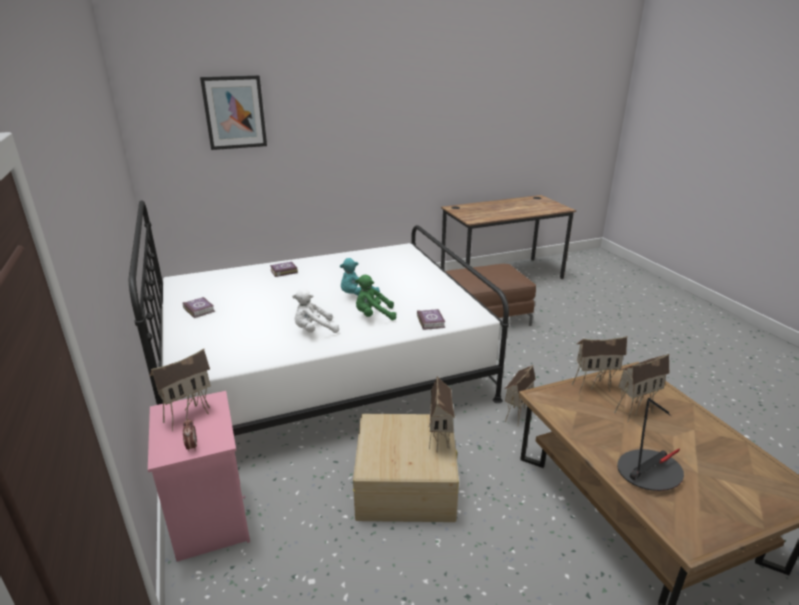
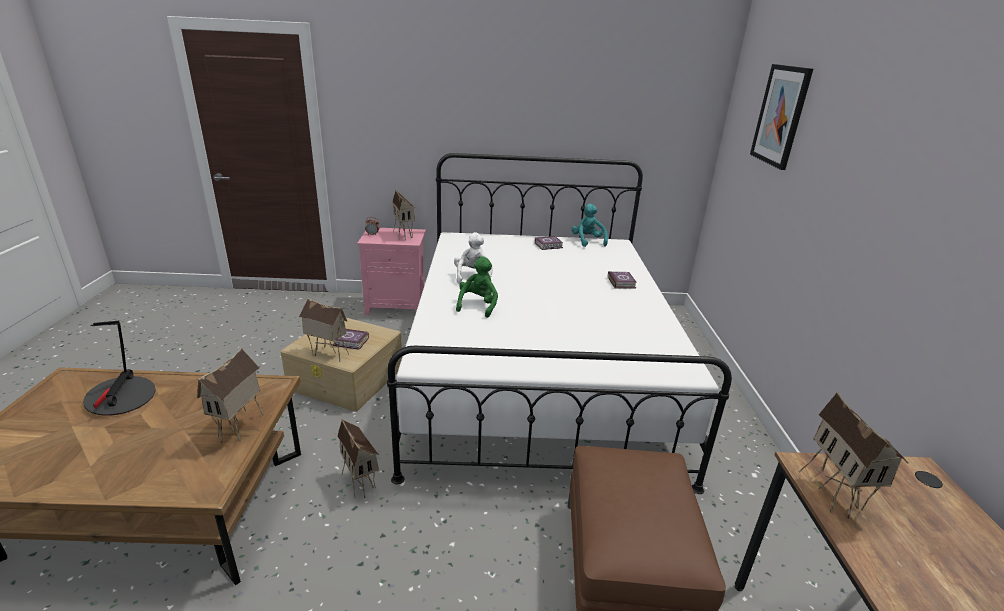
camera: 110 degrees right, 0 degrees up
(357, 295) = (533, 306): turquoise plush toy -> turquoise plush toy (587, 241)
(431, 321) = (437, 331): book -> book (351, 342)
(633, 410) = (174, 438): toy house -> toy house (834, 494)

